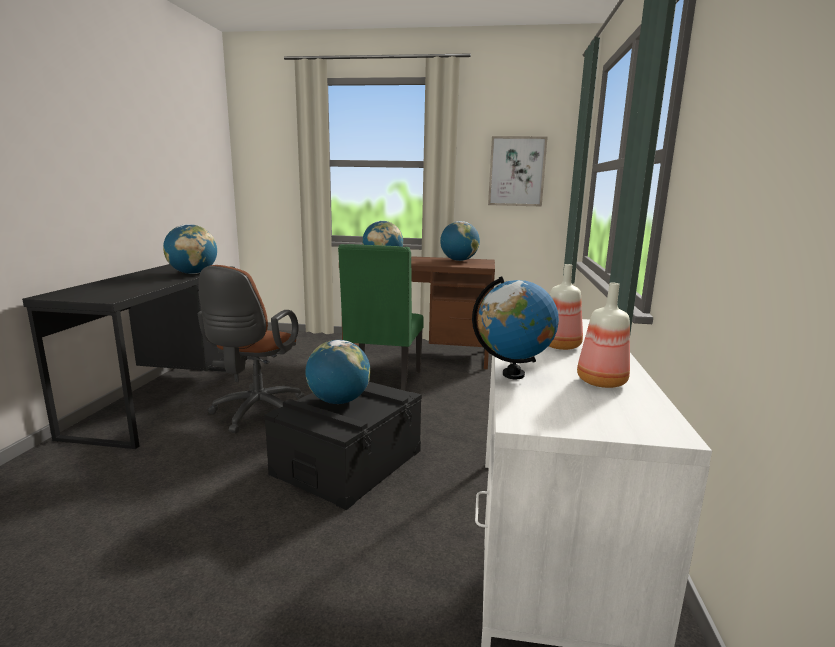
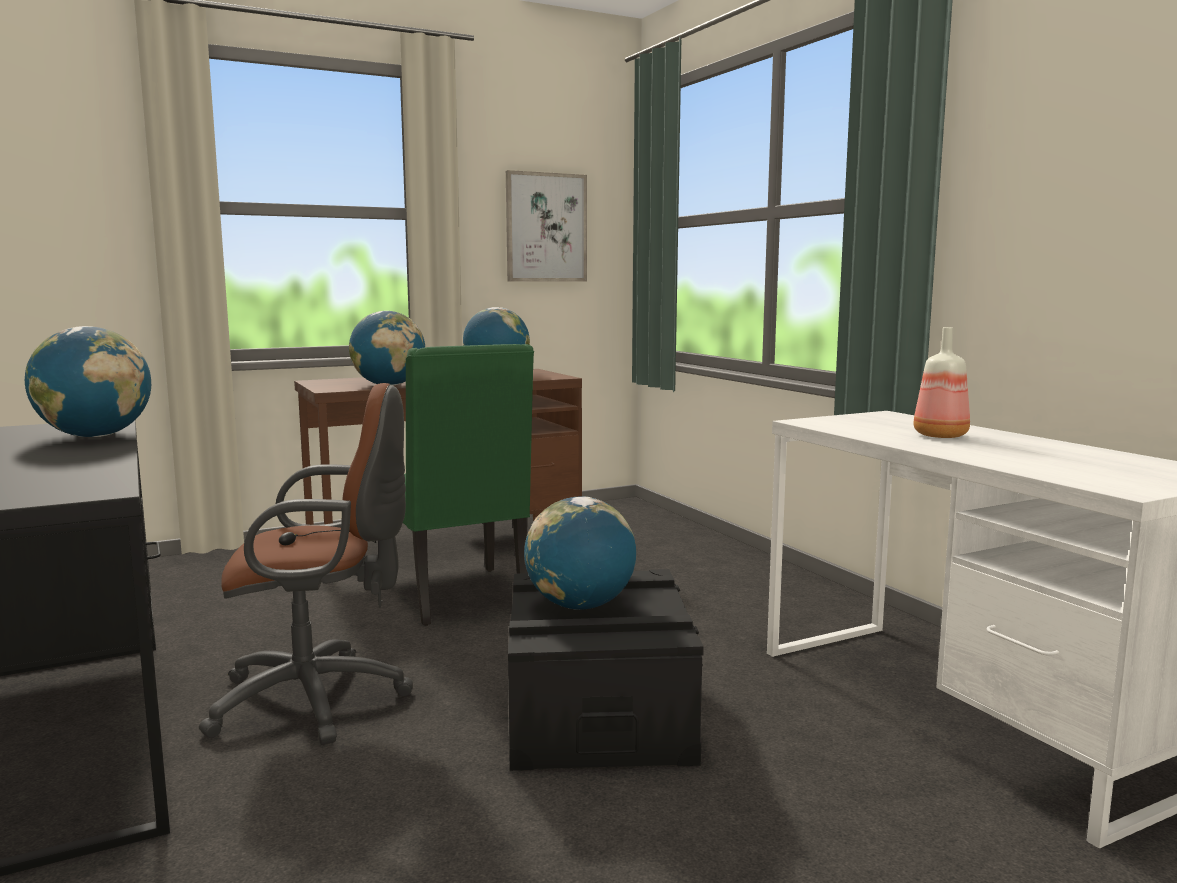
camera: 35 degrees left, 5 degrees down
(256, 413) = (320, 700): brown office chair -> brown office chair turned 75 degrees counterclockwise
(513, 374) = (996, 463): globe -> none
(599, 382) = (1070, 454): bottle -> none

